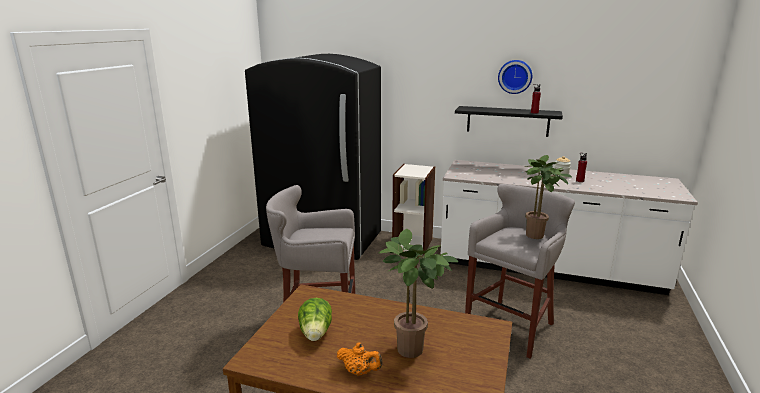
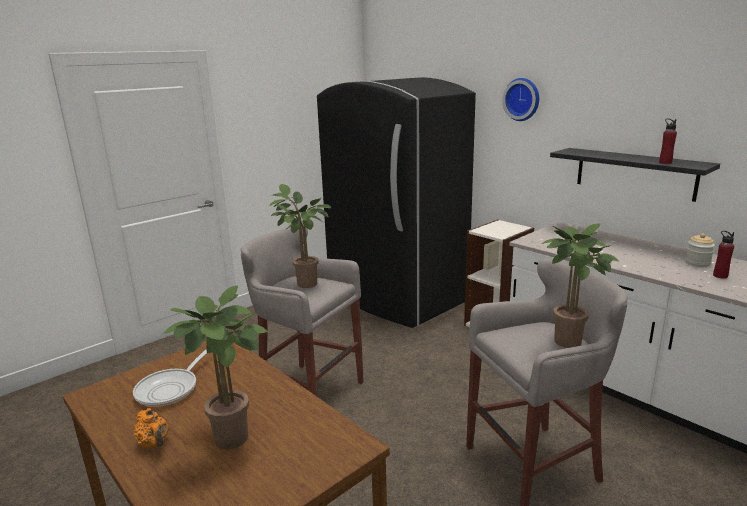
camera: 30 degrees right, 0 degrees up
(316, 235) = (303, 284): none -> potted plant
(316, 334) = (171, 389): lettuce -> frying pan
(515, 76) = (649, 107): wall clock -> wall clock (522, 99)

